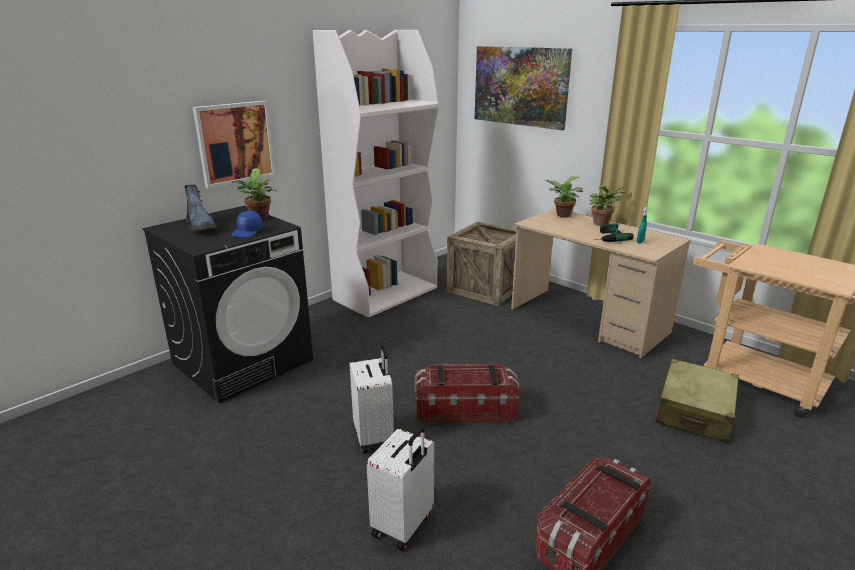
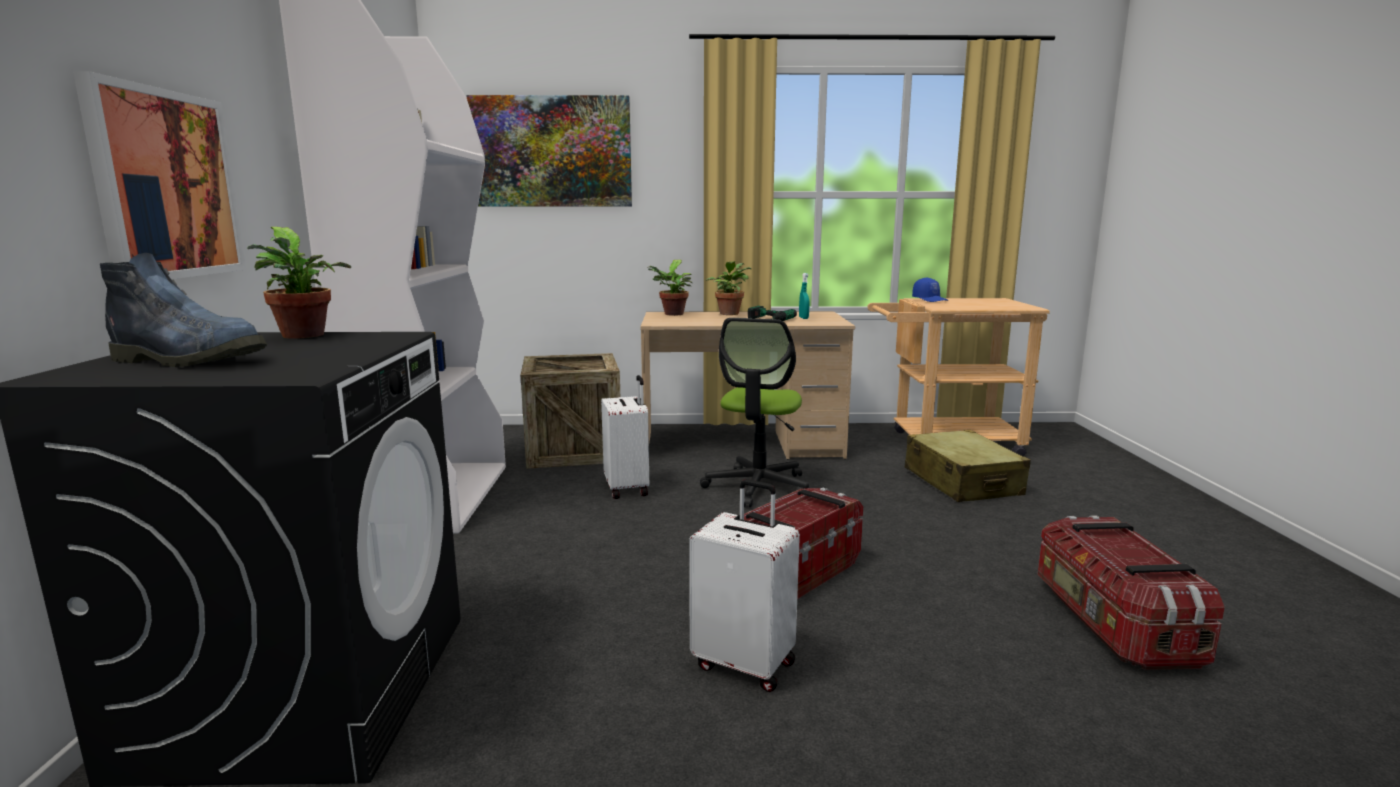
camera: 45 degrees left, 10 degrees down
(247, 232) = (345, 348): blue cap -> blue cap (930, 300)
(404, 525) = (976, 737): white suitcase -> white suitcase (628, 488)
(545, 353) = (758, 487): none -> office chair

